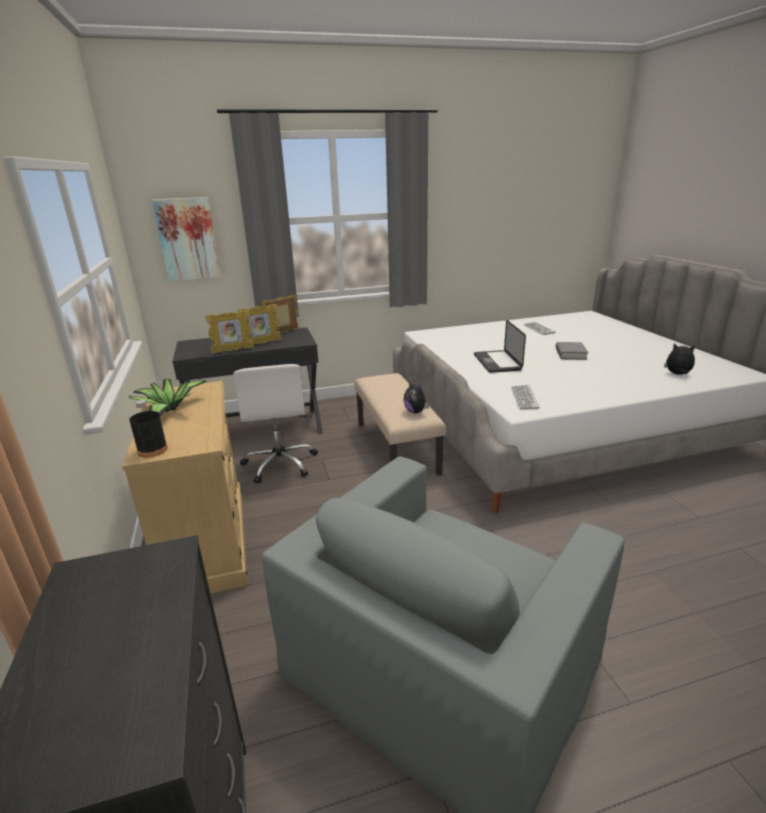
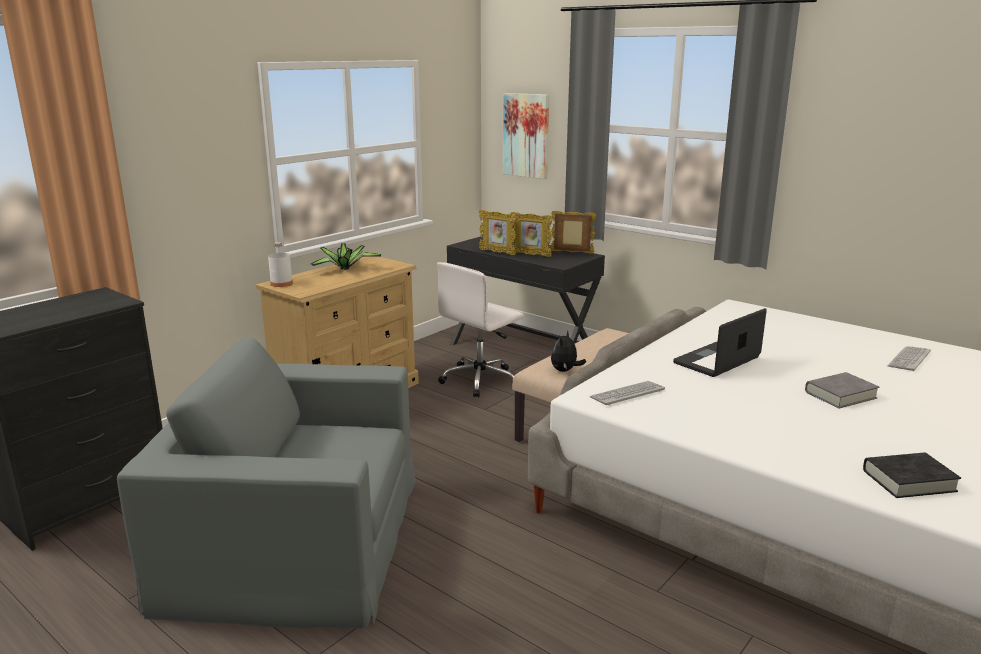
camera: 55 degrees right, 5 degrees down
(152, 450) = (281, 283): black bottle -> white bottle
(677, 374) = (908, 480): plush toy -> black book

